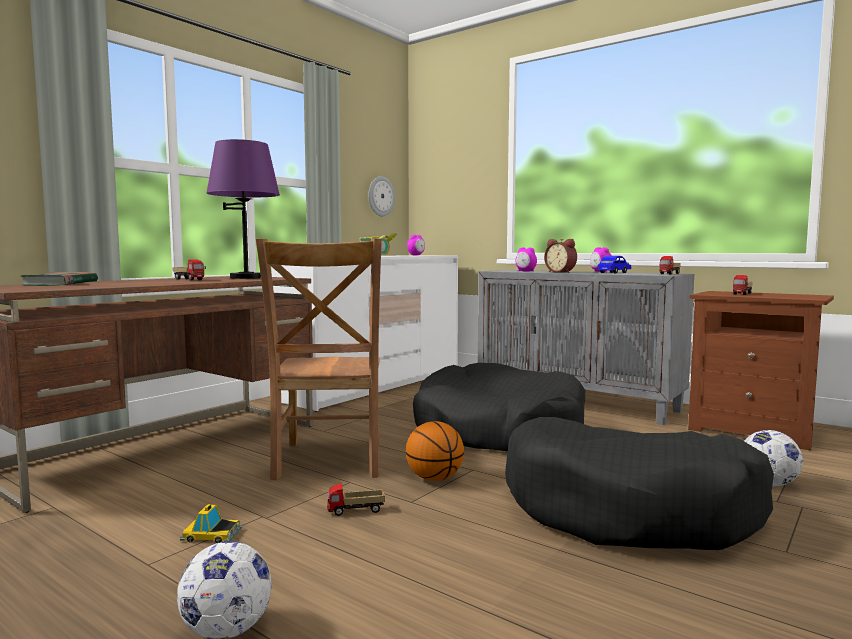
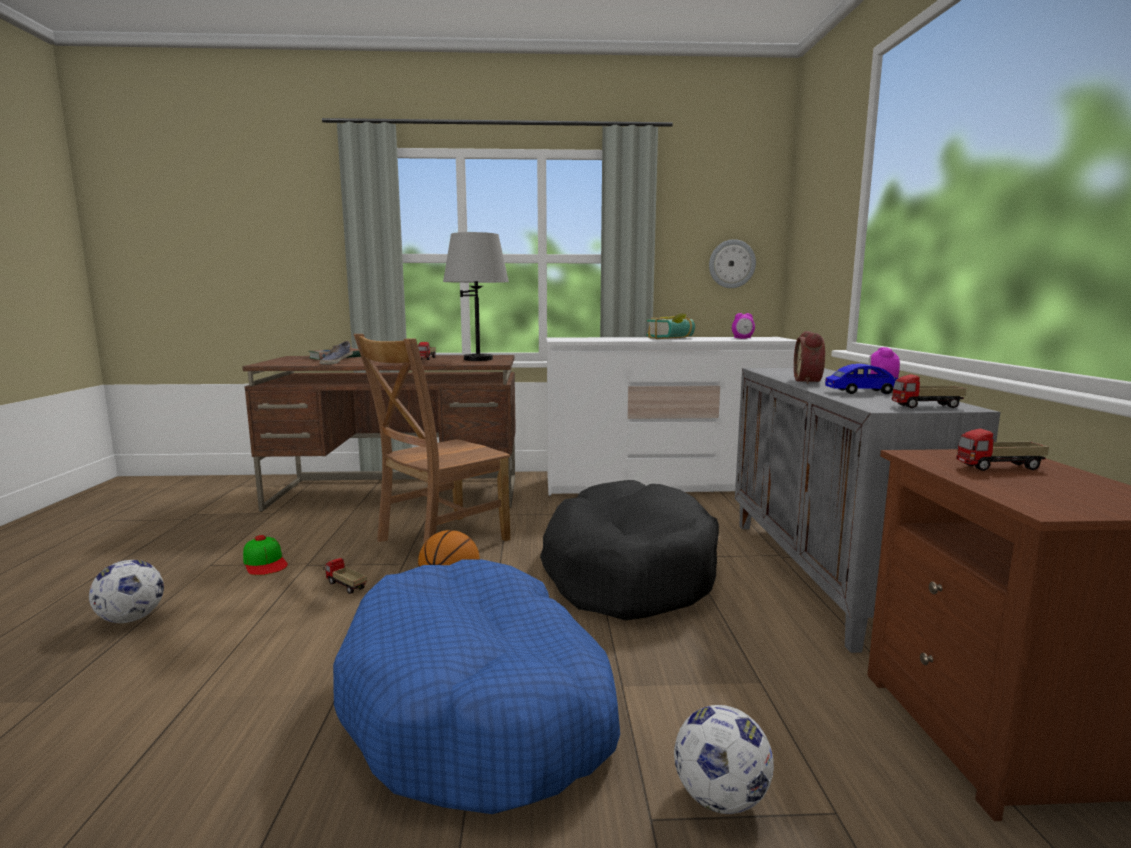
camera: 50 degrees right, 5 degrees up
(112, 285) = (336, 362): none -> shoe
(211, 534) = (265, 562): toy car -> cap
(246, 277) = (478, 359): purple table lamp -> grey table lamp
(525, 271) = (783, 374): alarm clock -> none
(629, 510) = (480, 706): black dog bed -> blue dog bed

